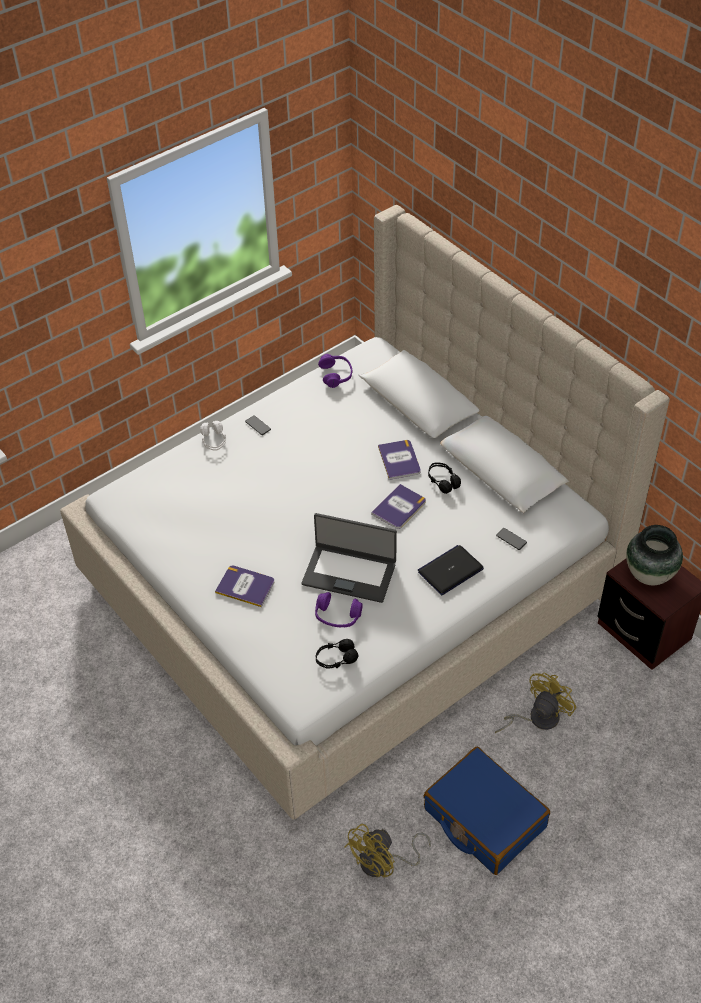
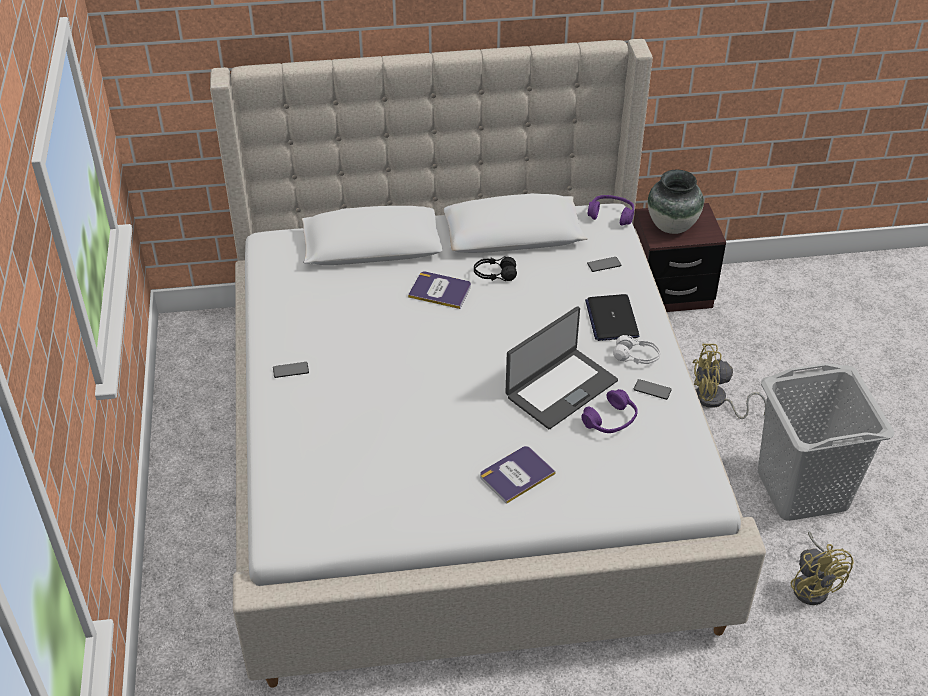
camera: 60 degrees left, 5 degrees down
(214, 441) = (278, 414): white headphones -> white headphones (636, 357)
(336, 375) = (277, 283): purple headphones -> purple headphones (611, 215)
(336, 659) = (665, 445): black headphones -> none
(389, 628) = (652, 390): none -> phone
(399, 507) = (503, 317): book -> none
(484, 818) = (802, 489): blue suitcase -> grey laundry basket
(537, 718) = (716, 401): yellow fan -> yellow fan turned 75 degrees counterclockwise

